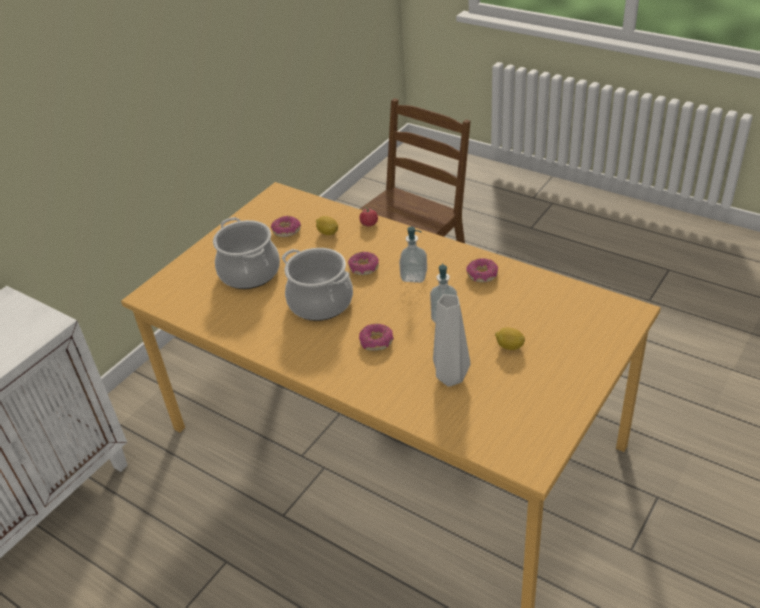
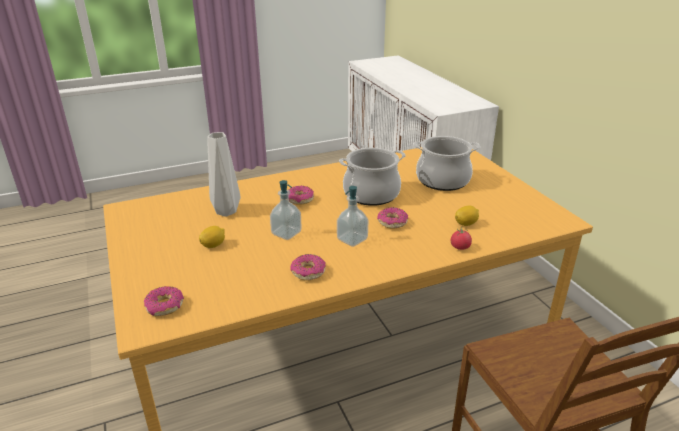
camera: 120 degrees right, 10 degrees down
(286, 231) = (489, 207): donut -> donut (165, 306)

